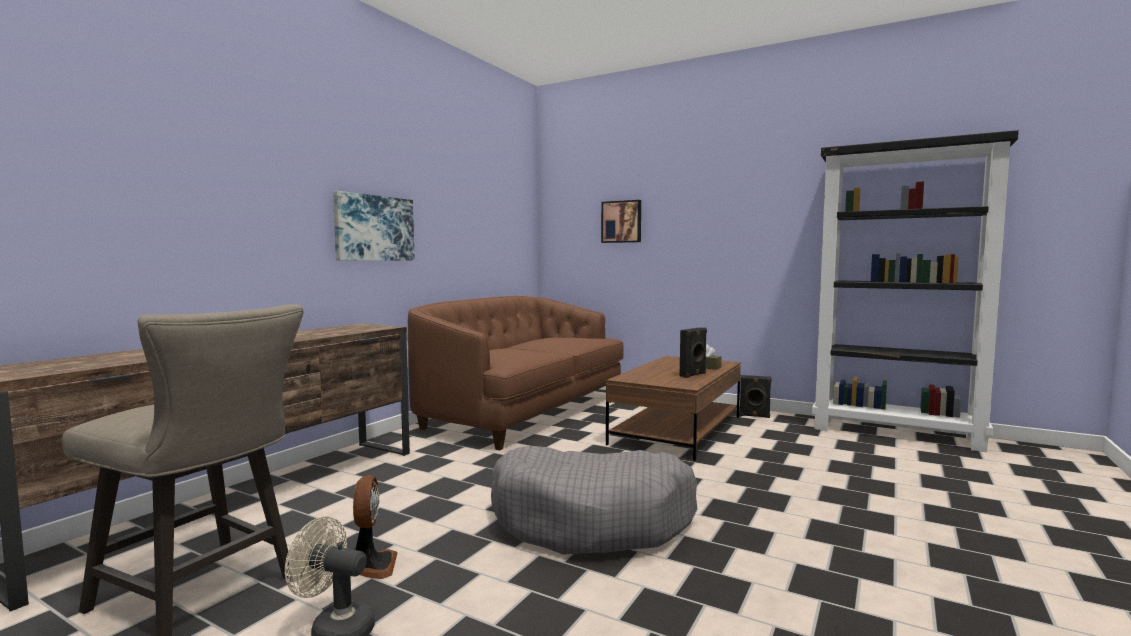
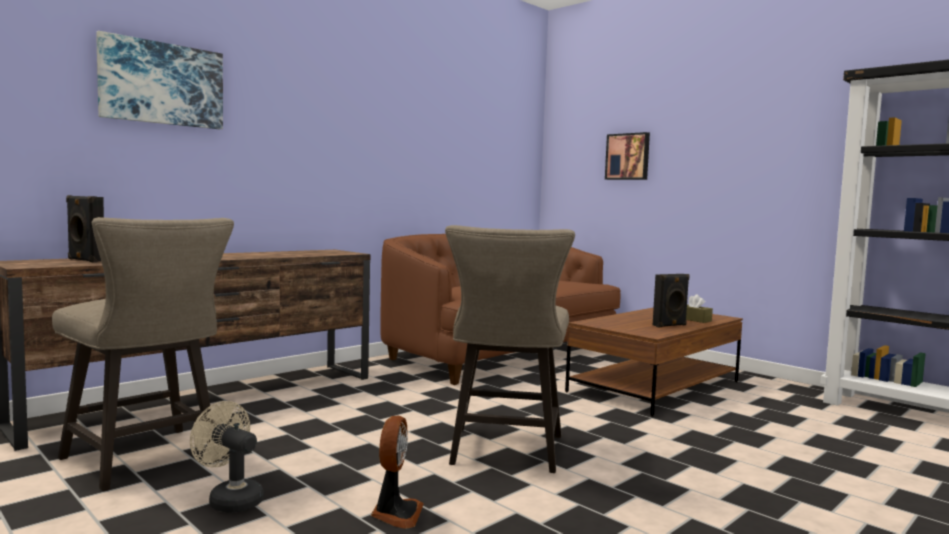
camera: 15 degrees right, 0 degrees up
(372, 566) = (285, 460): fan -> fan (396, 513)
(374, 228) = (354, 158): picture -> picture (162, 84)
(592, 520) = (505, 453): grey dog bed -> beige stool
(754, 416) = (758, 382): black speaker -> black speaker (85, 260)

